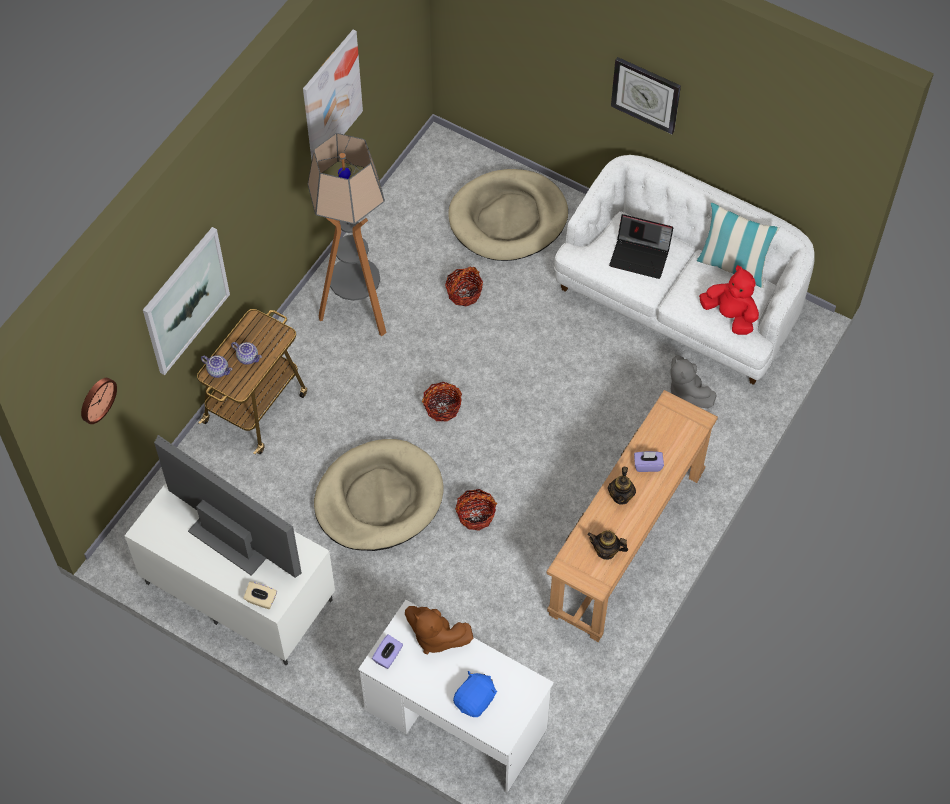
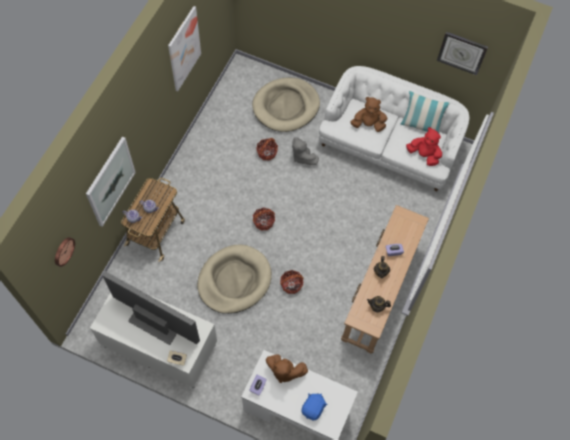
camera: 10 degrees left, 5 degrees up
(357, 311) = (207, 169): floor lamp -> none
(640, 256) = (368, 124): laptop -> brown plush toy
(646, 94) = (367, 30): wall clock -> wall clock (462, 52)
(687, 392) = (400, 199): grey plush toy -> grey plush toy (302, 157)

